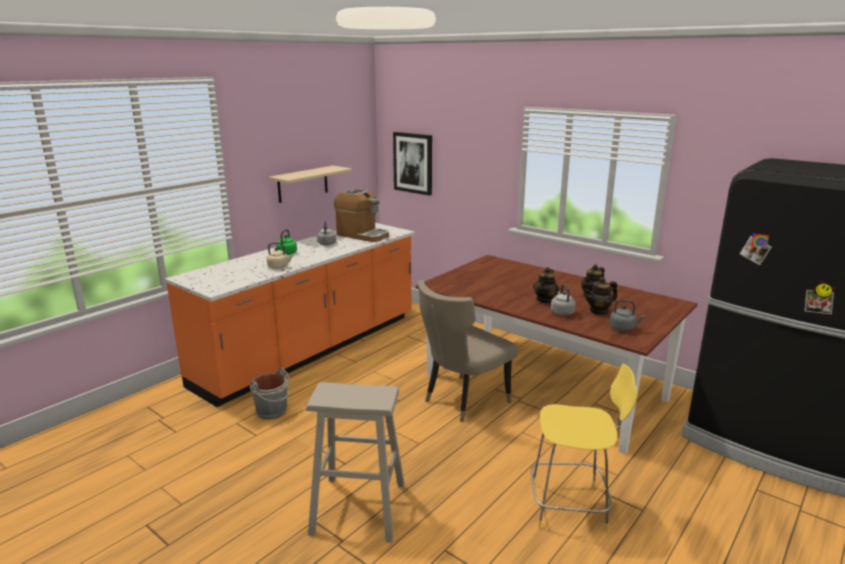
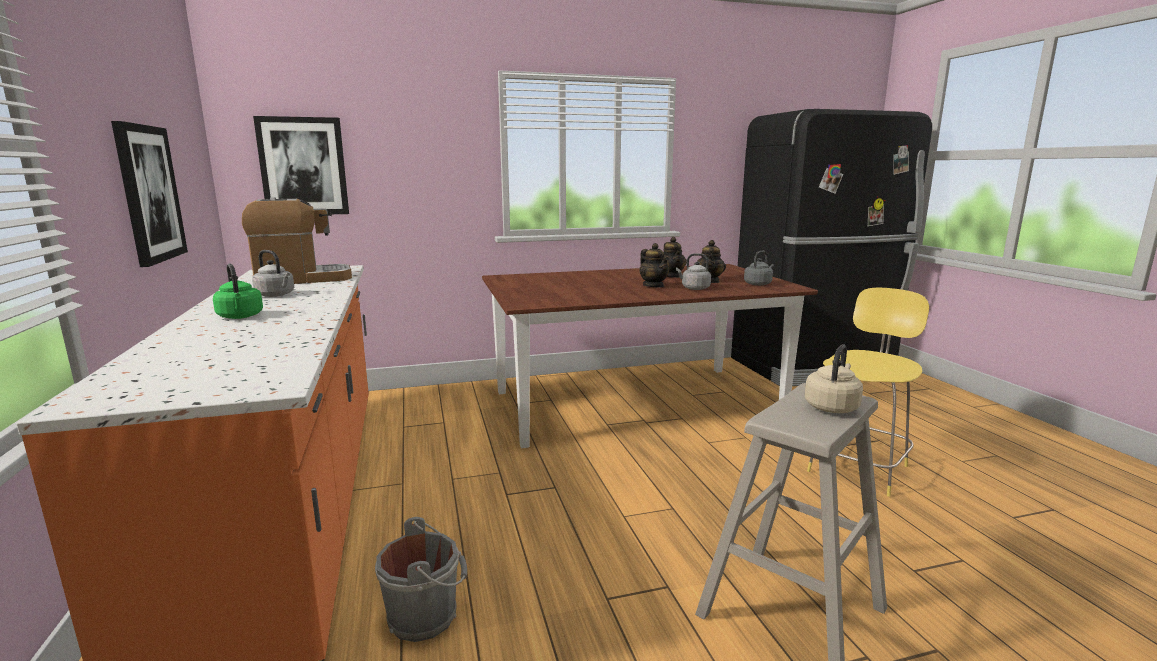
camera: 55 degrees left, 5 degrees down
(279, 267) = (293, 329): beige kettle -> beige kettle (832, 406)
(303, 184) = (149, 194): beige shelf -> picture
(462, 401) = (609, 449): beige chair -> none

